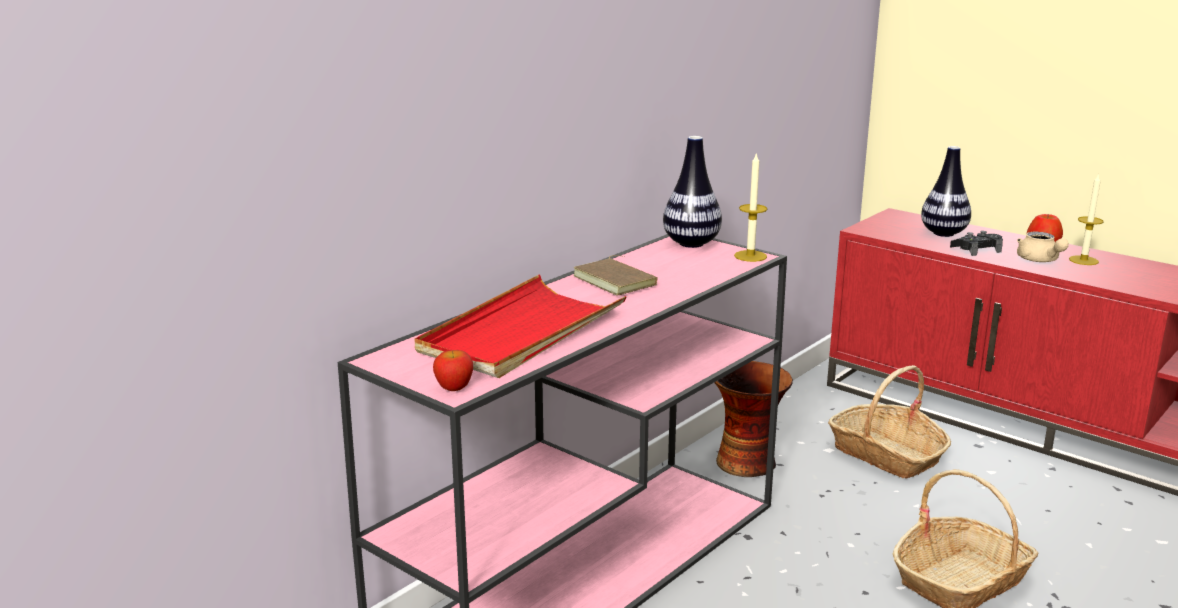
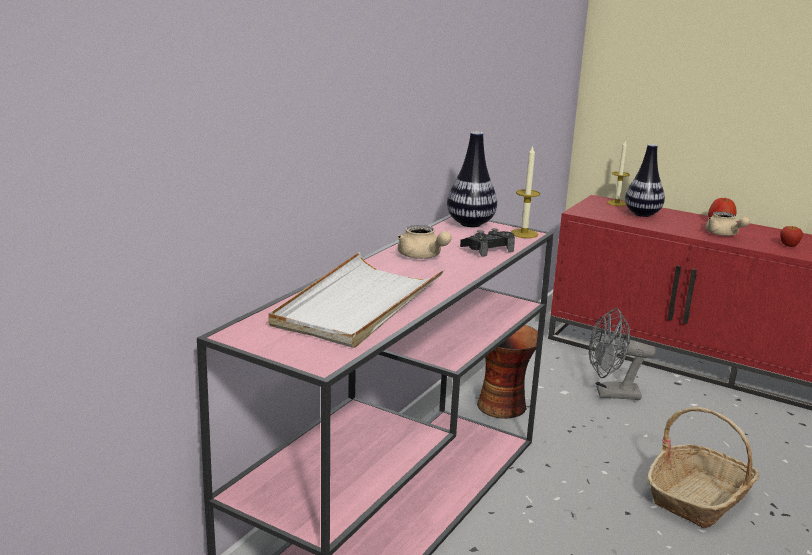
camera: 10 degrees left, 0 degrees up
(454, 387) = (317, 358): apple -> apple (789, 245)
(521, 333) = (358, 305): red tray -> white tray
(617, 281) = (422, 256): brown book -> beige teapot
(886, 454) = (610, 393): basket -> grey fan
(976, 250) = (673, 227): black game controller -> black game controller (488, 249)
(1083, 260) = (756, 234): candle -> candle (616, 203)

